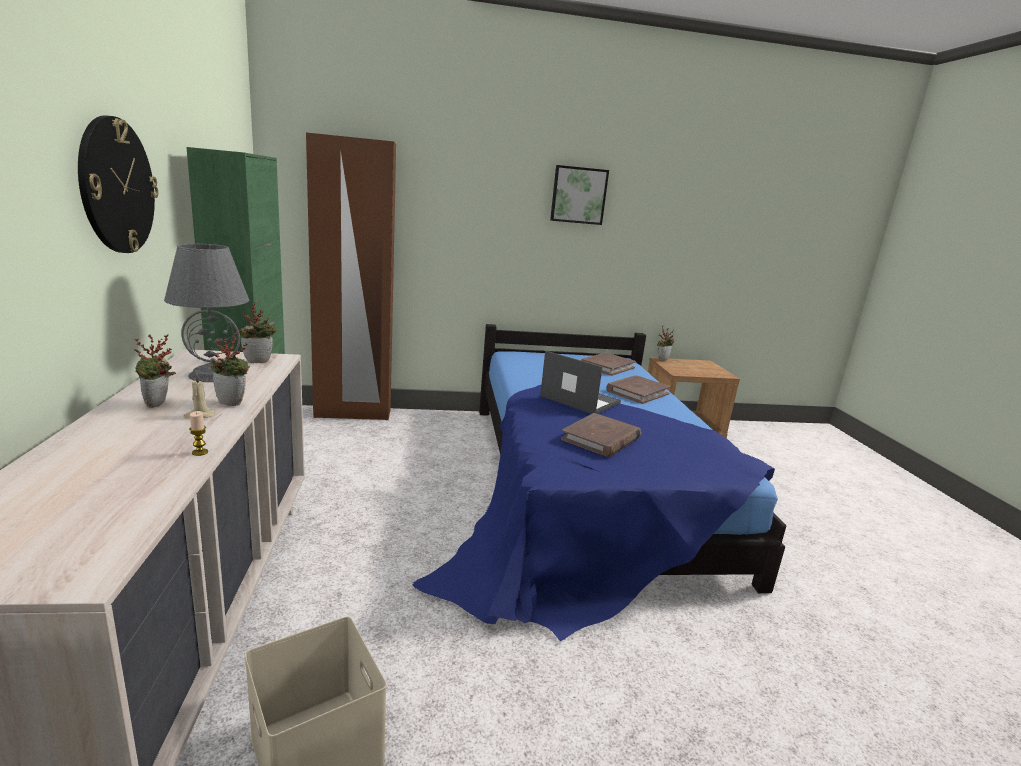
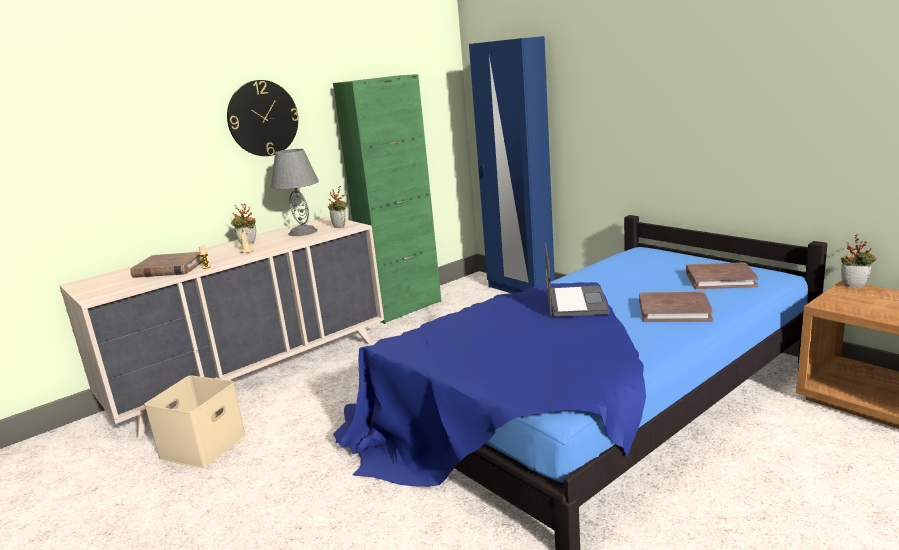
camera: 60 degrees right, 0 degrees up
(234, 402) = (272, 248): potted plant -> none
(353, 413) = (520, 290): brown wardrobe -> blue wardrobe
(578, 195) = (721, 58): picture -> none
(601, 438) = (493, 333): brown book -> brown book (169, 269)

